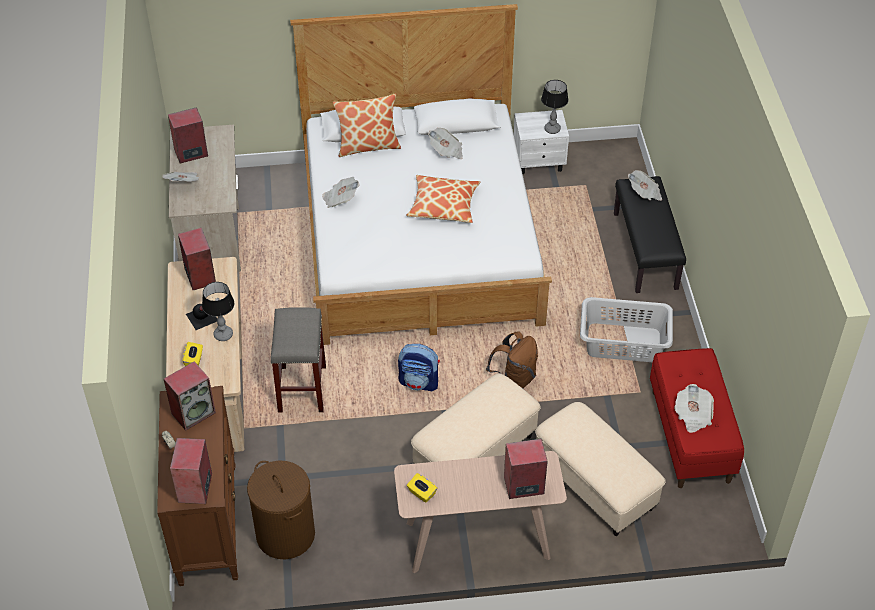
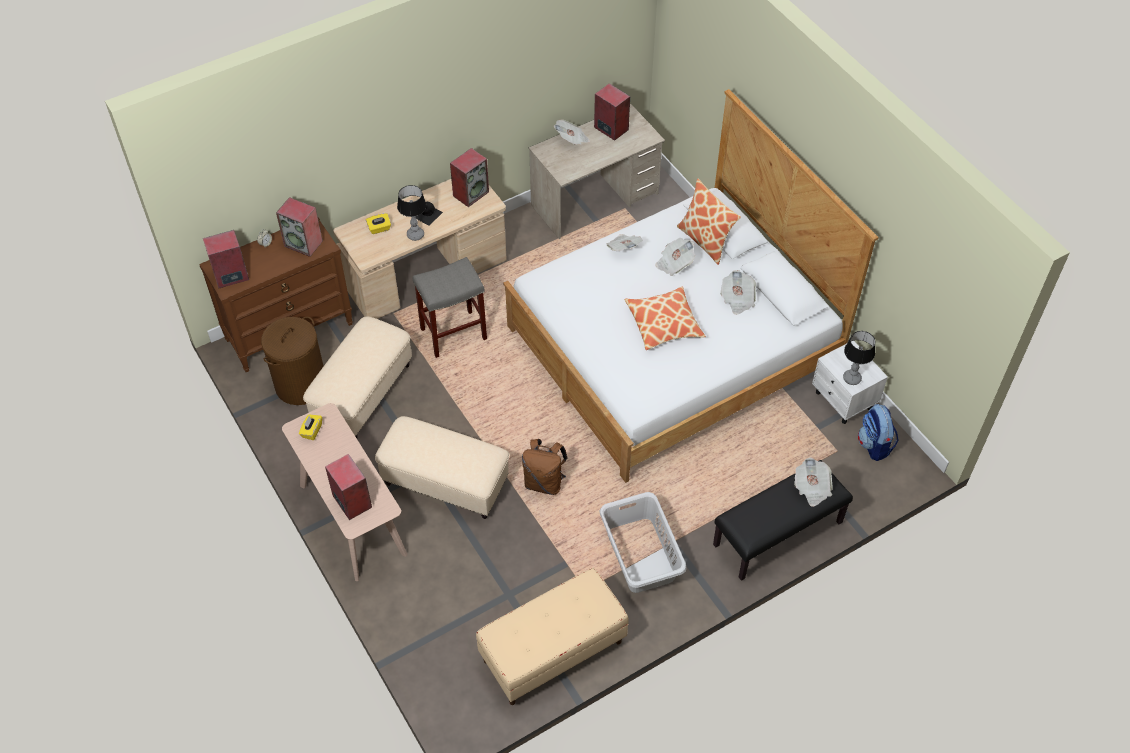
camera: 65 degrees right, 5 degrees up
(419, 382) = (504, 412): backpack -> backpack (874, 445)
(593, 485) = (453, 588): beige ottoman -> beige ottoman (362, 393)
(691, 436) = (553, 652): red bench -> beige bench
(692, 416) = (528, 624): newspaper -> newspaper (674, 263)

